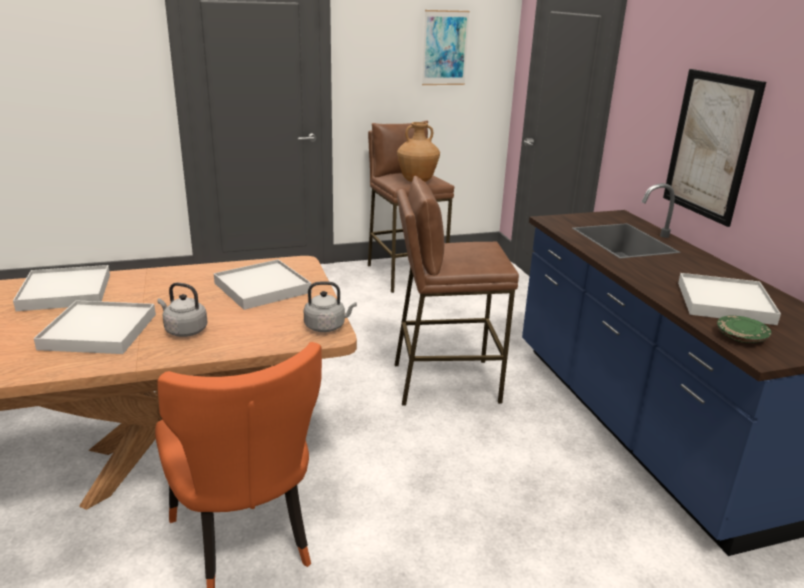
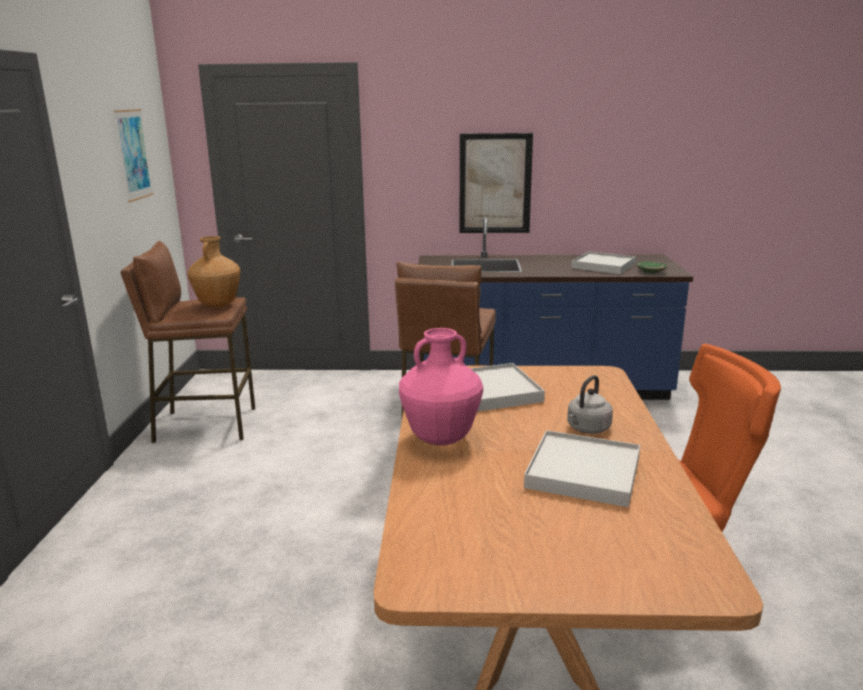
camera: 70 degrees left, 5 degrees down
(66, 292) = (457, 500): white tray -> none
(164, 278) = (441, 438): none -> pink vase
(327, 326) = (588, 373): grey kettle -> none

